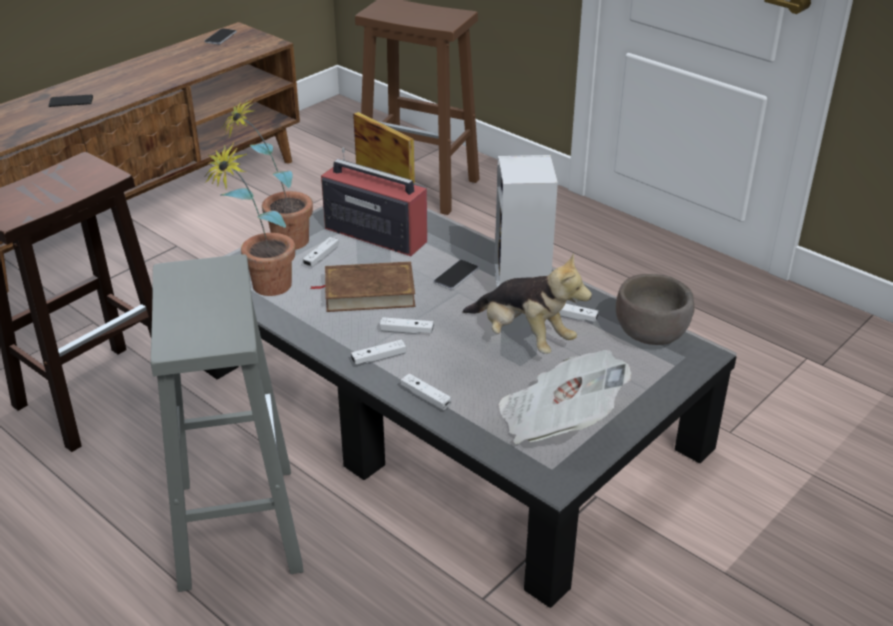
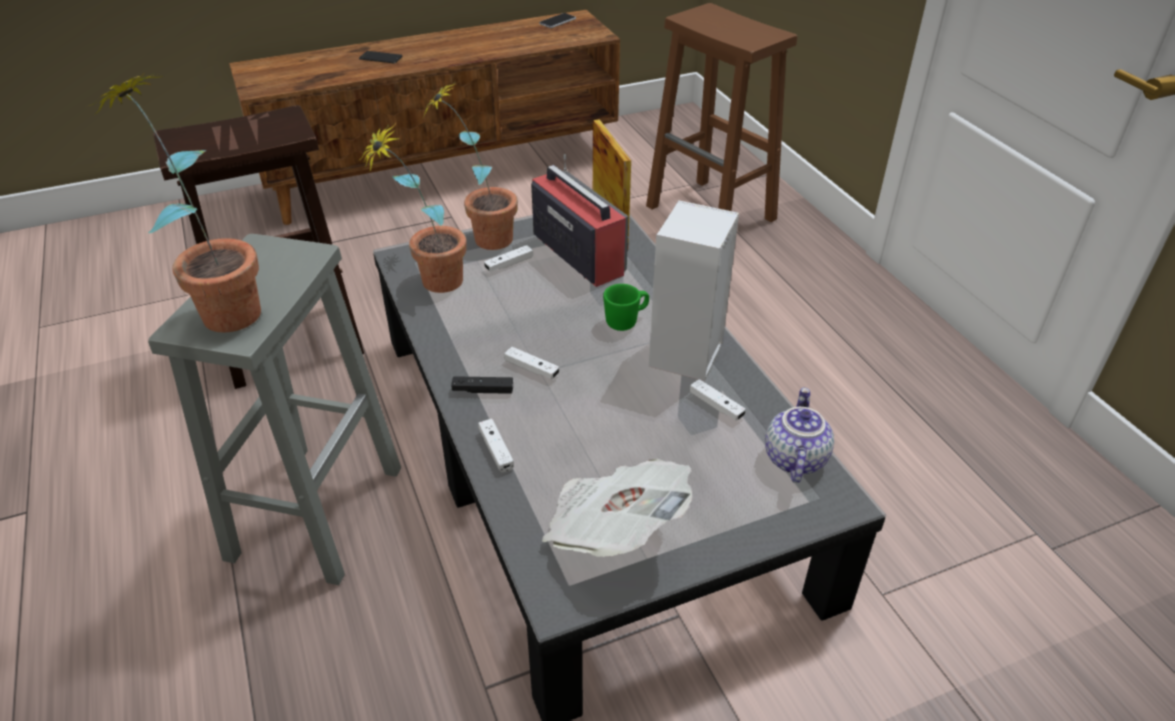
camera: 25 degrees right, 5 degrees up
(192, 323) = (221, 307): none -> potted plant
(369, 292) = (526, 314): brown book -> none
(379, 358) = (483, 390): white game controller -> black game controller
(456, 275) = (626, 321): phone -> green mug
(523, 338) = (646, 414): plush toy -> none
(651, 335) = (793, 458): brown bowl -> teapot

